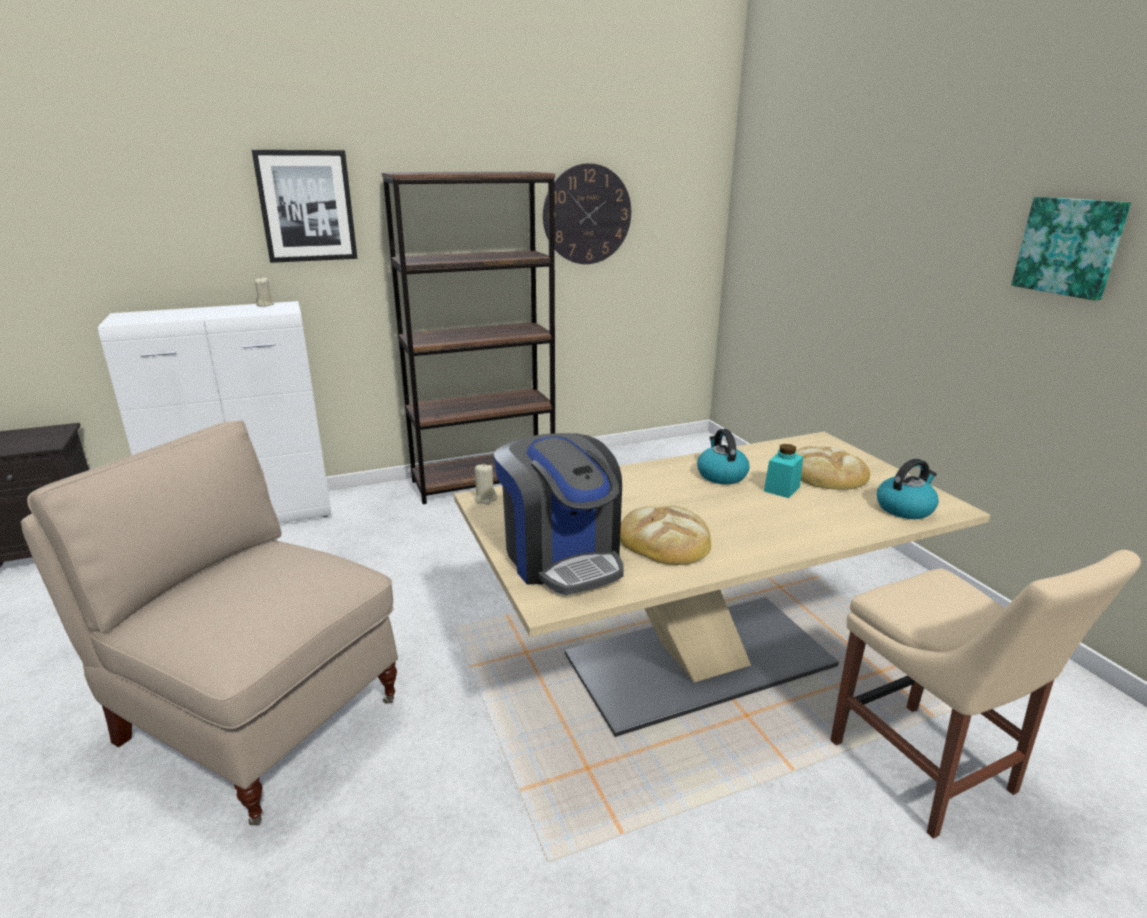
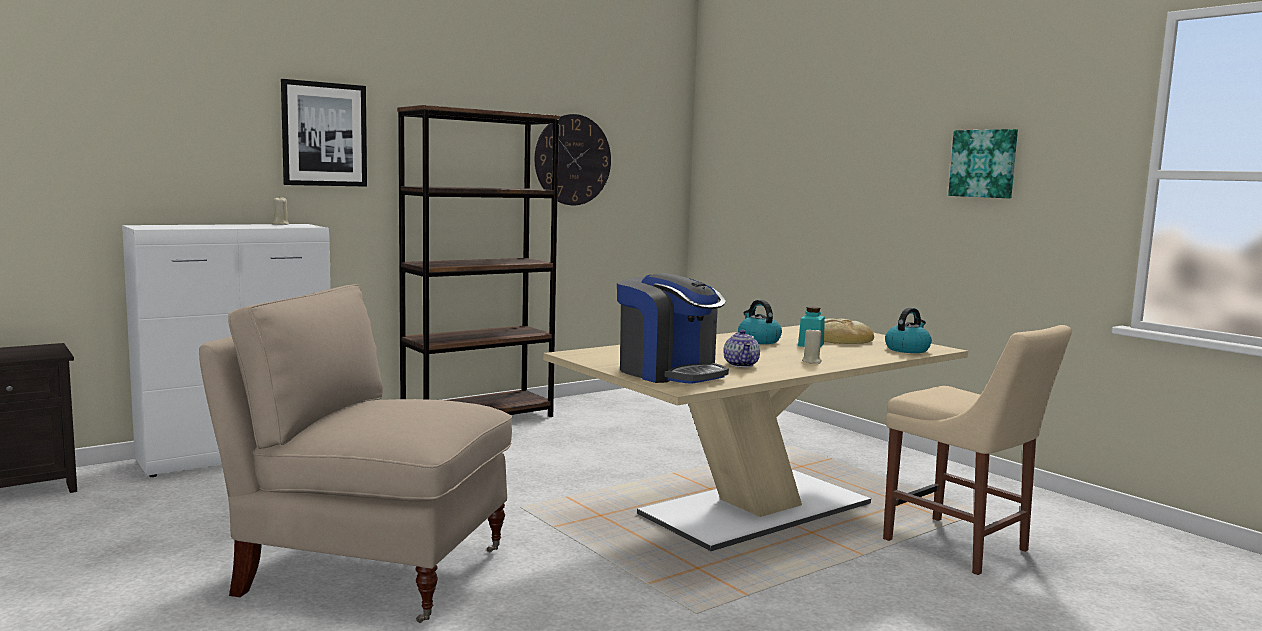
camera: 15 degrees left, 15 degrees down
(485, 499) = (575, 354): beige candle -> beige candle (811, 361)
(664, 540) = (742, 365): bread -> teapot

